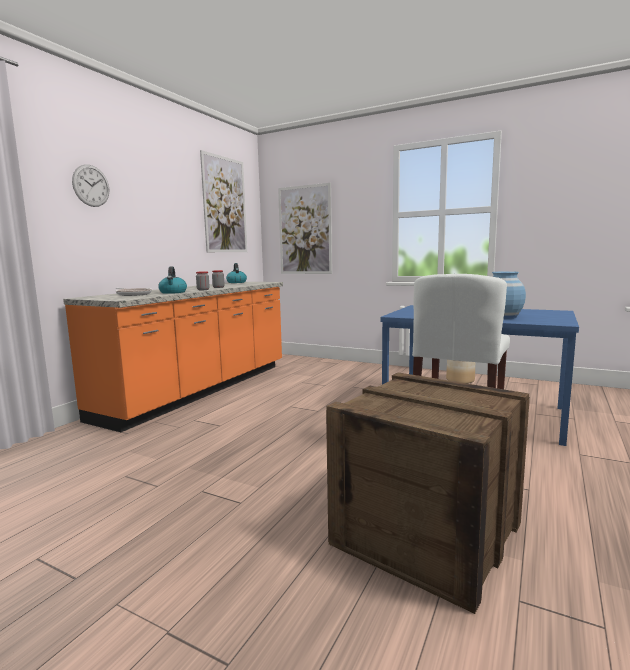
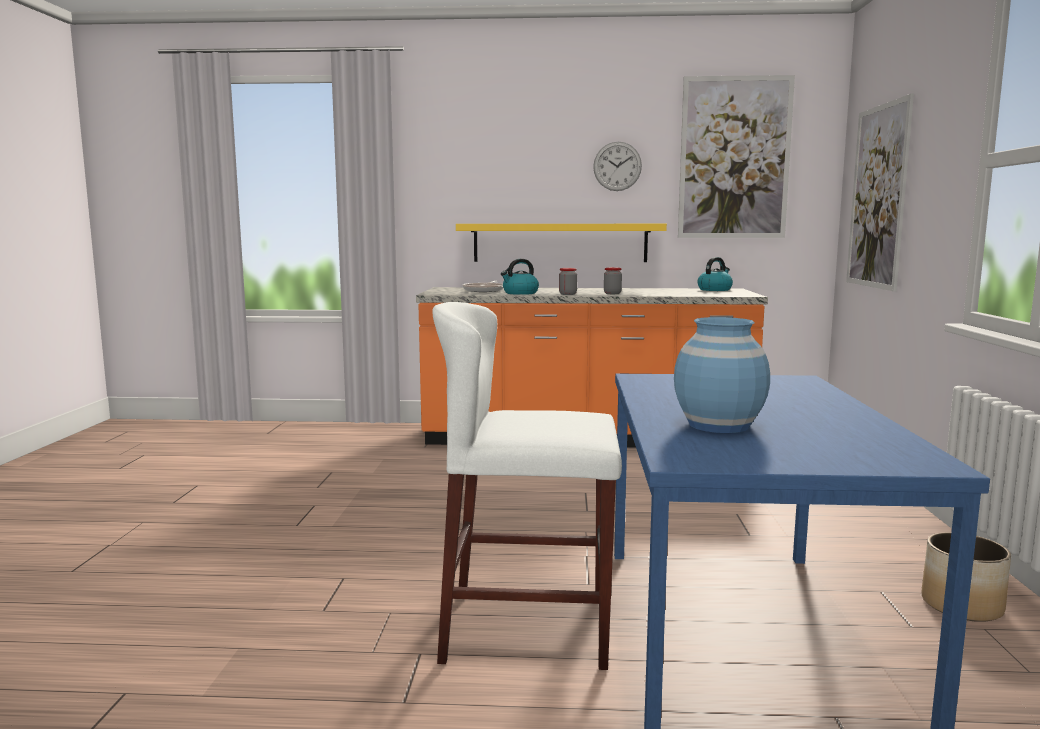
camera: 65 degrees right, 0 degrees up
(91, 186) = (487, 158): wall clock -> wall clock (617, 166)
(147, 256) = (560, 242): none -> yellow shelf
(426, 534) = (253, 627): crate -> none

